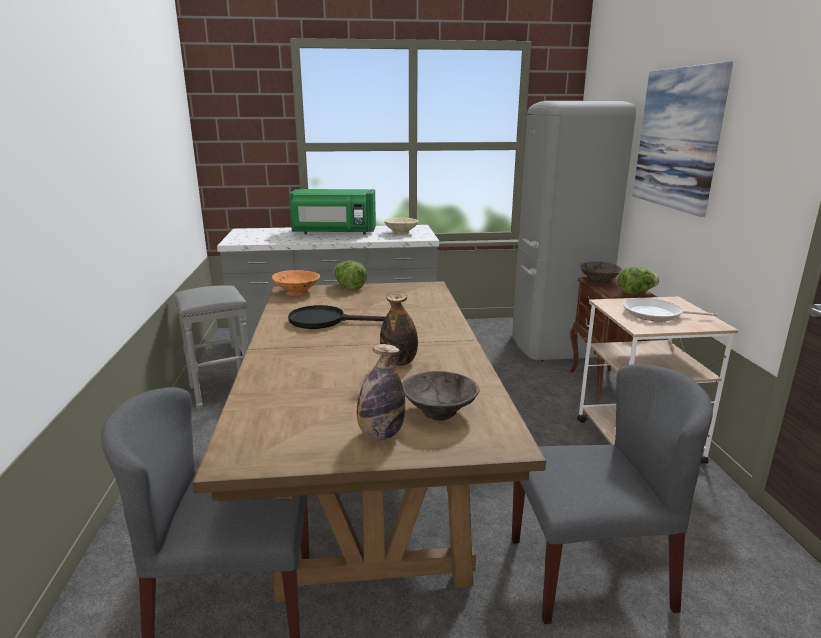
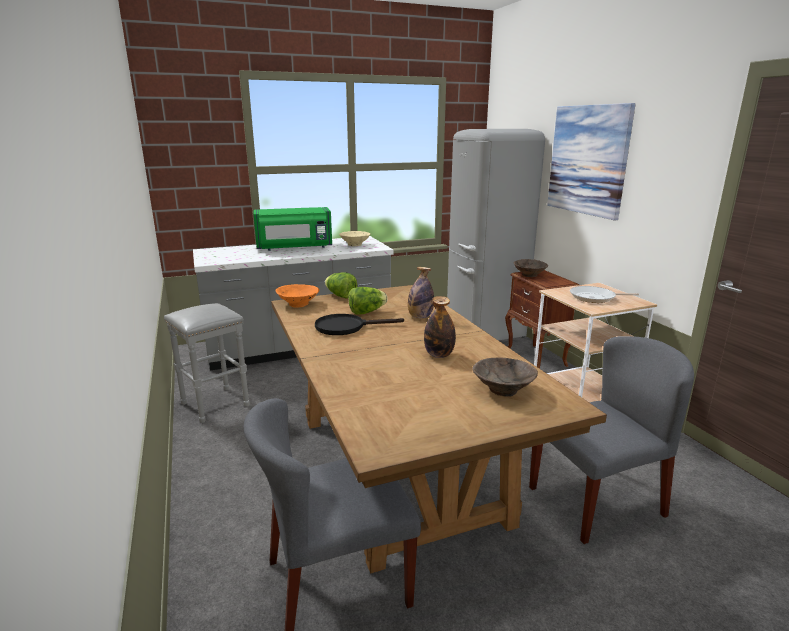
camera: 15 degrees left, 0 degrees up
(380, 434) = (474, 413): bottle -> bottle (420, 317)
(635, 293) = (562, 282): lettuce -> lettuce (366, 312)

